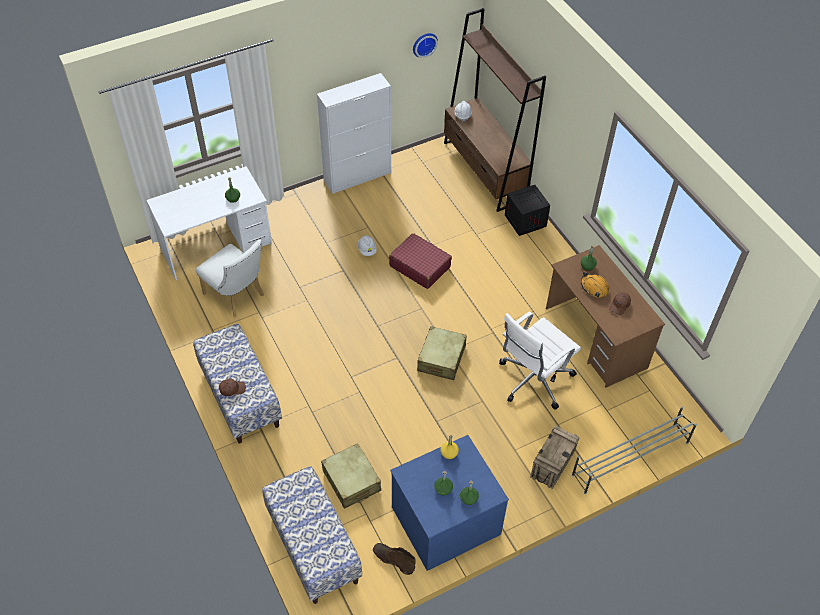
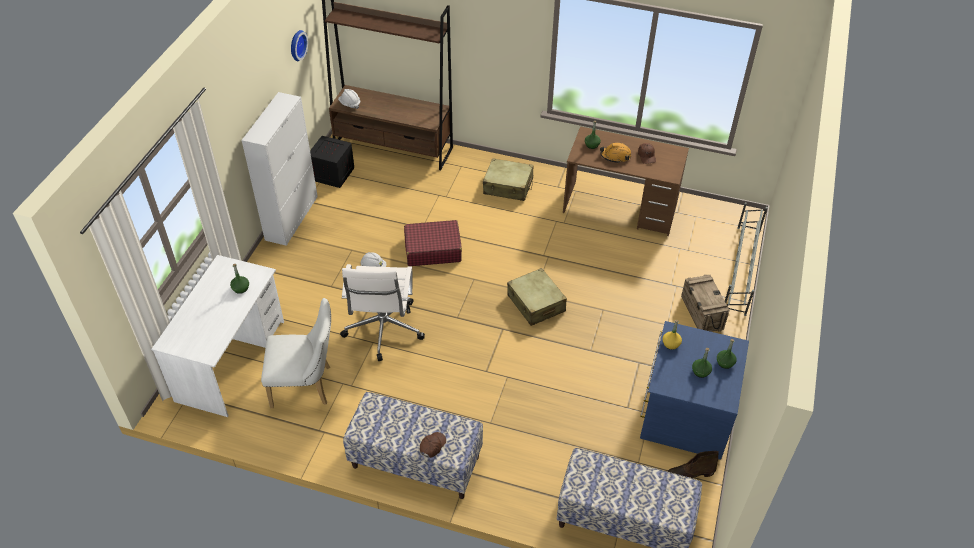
camera: 45 degrees left, 5 degrees down
(351, 481) = (587, 446): beige suitcase -> beige suitcase (508, 186)
(525, 221) = (470, 163): crate -> crate (333, 174)
(533, 380) = (617, 268): white office chair -> white office chair (383, 330)

